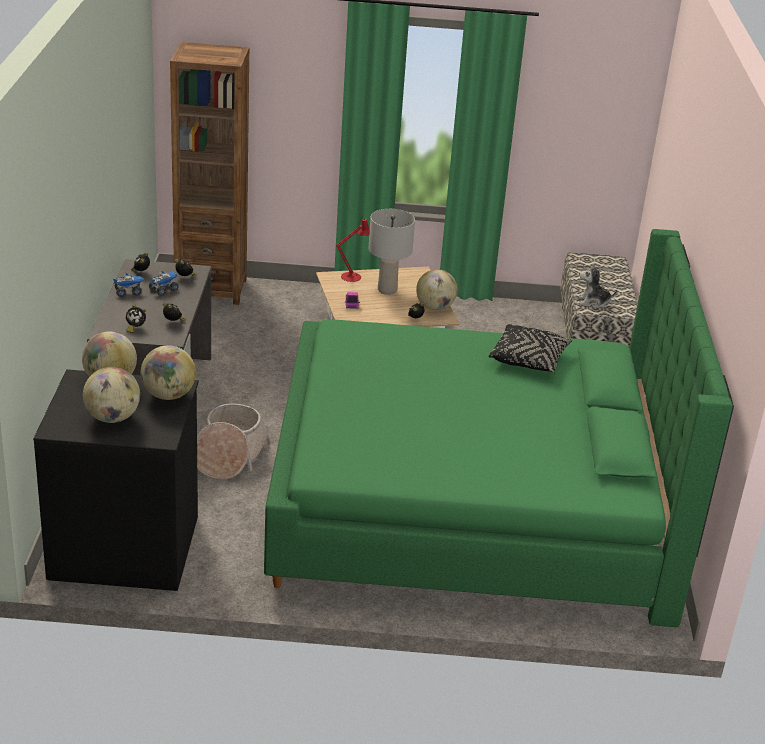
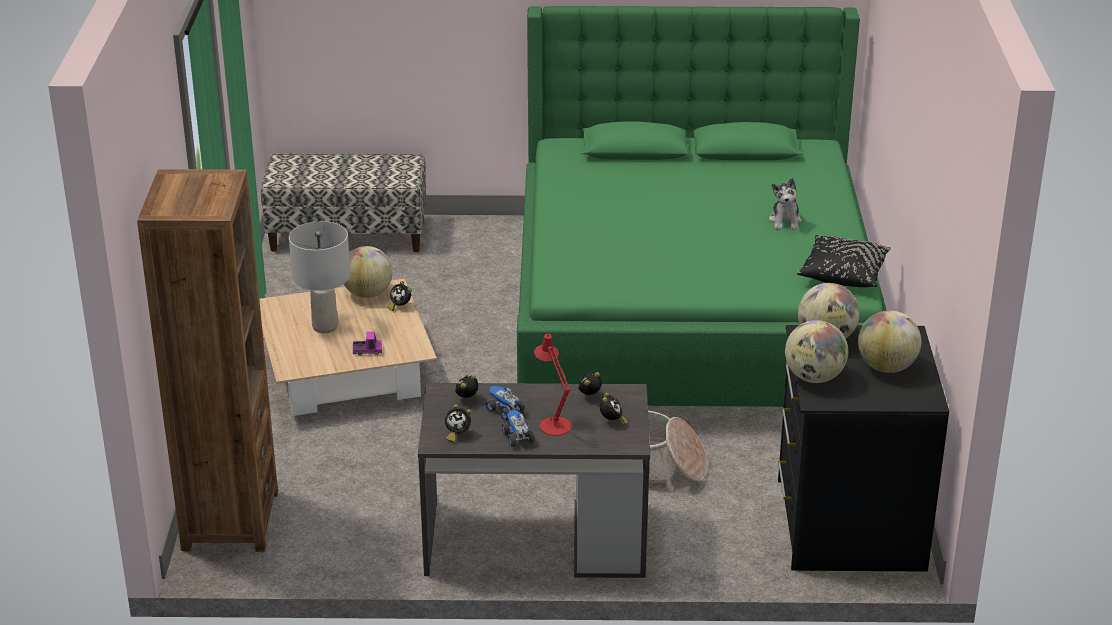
camera: 90 degrees left, 0 degrees up
(354, 276) = (288, 352): red table lamp -> red table lamp (553, 423)
(528, 359) = (595, 185): black pillow -> black pillow (843, 273)
(593, 302) = (389, 177): plush toy -> plush toy (785, 221)

